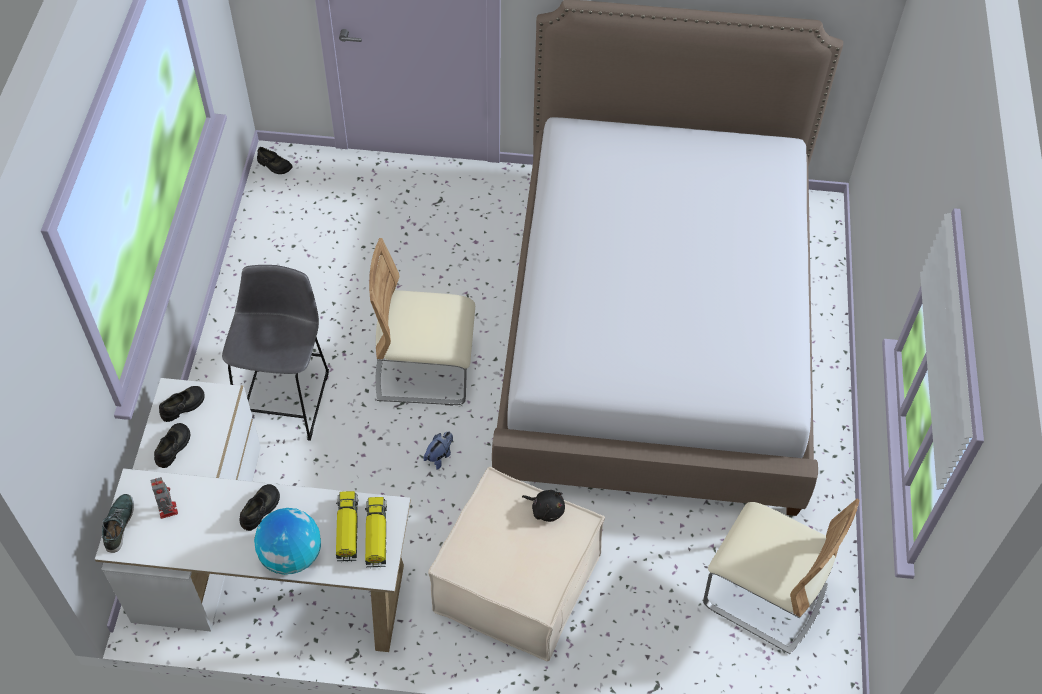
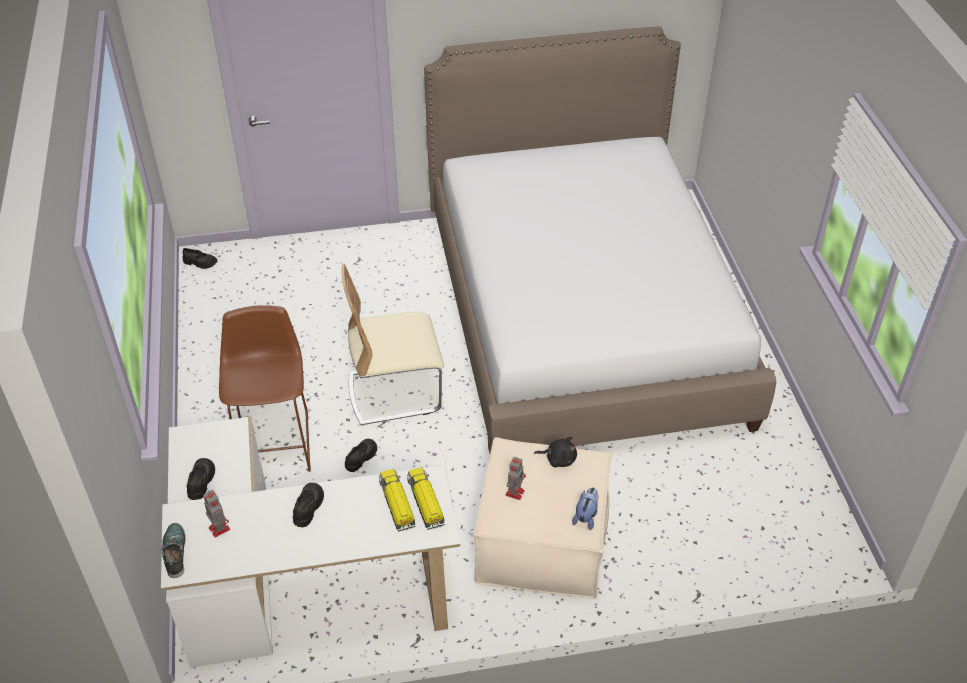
camera: 15 degrees left, 10 degrees down
(183, 406) = (199, 445): black shoe -> black shoe (361, 457)
(286, 396) = (275, 440): grey stool -> brown stool
(291, 555) = (352, 537): globe -> none
(440, 456) = (433, 456): plush toy -> plush toy (586, 517)
(486, 536) = (515, 492): none -> toy robot
(764, 595) = (758, 498): beige chair -> none

